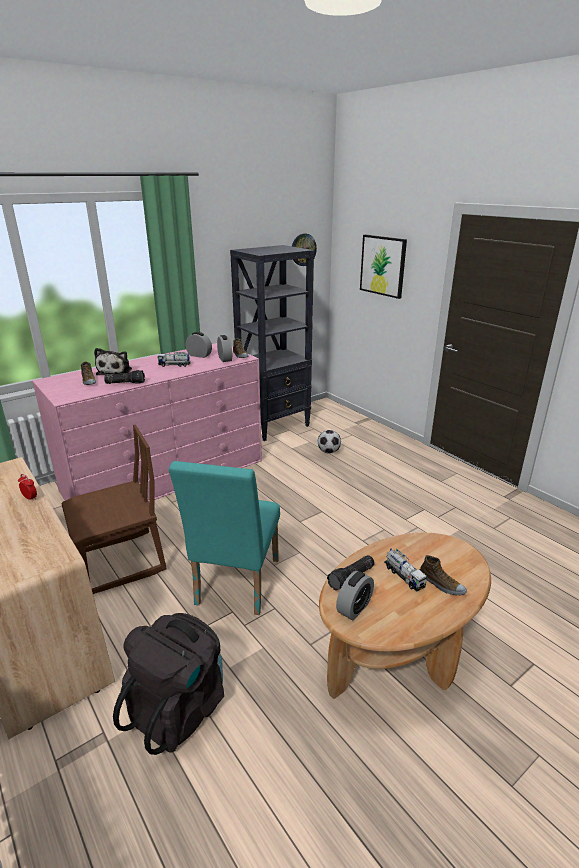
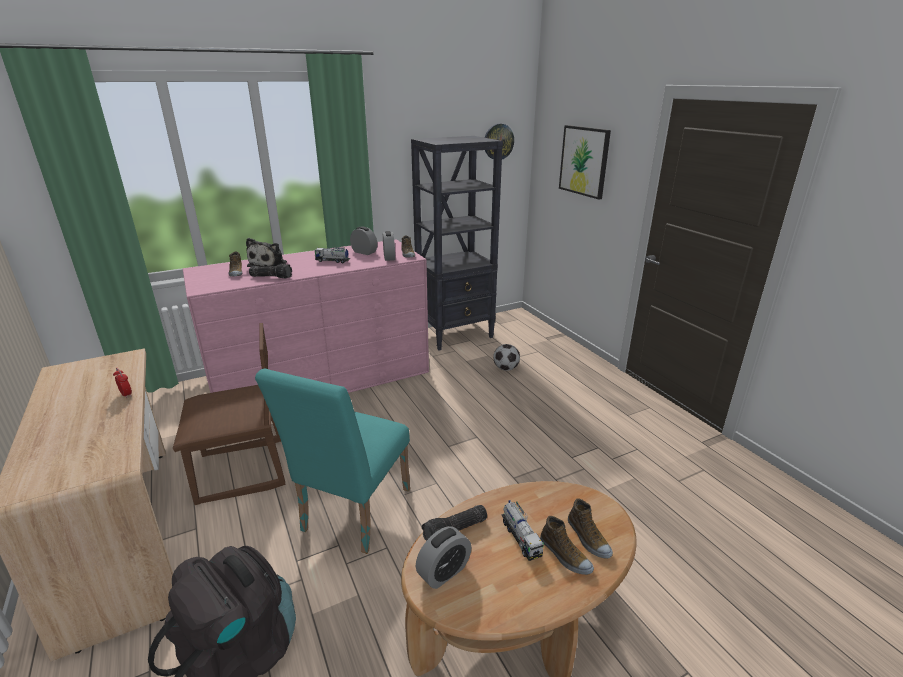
camera: 10 degrees right, 0 degrees up
(454, 570) = (588, 538): none -> shoe

